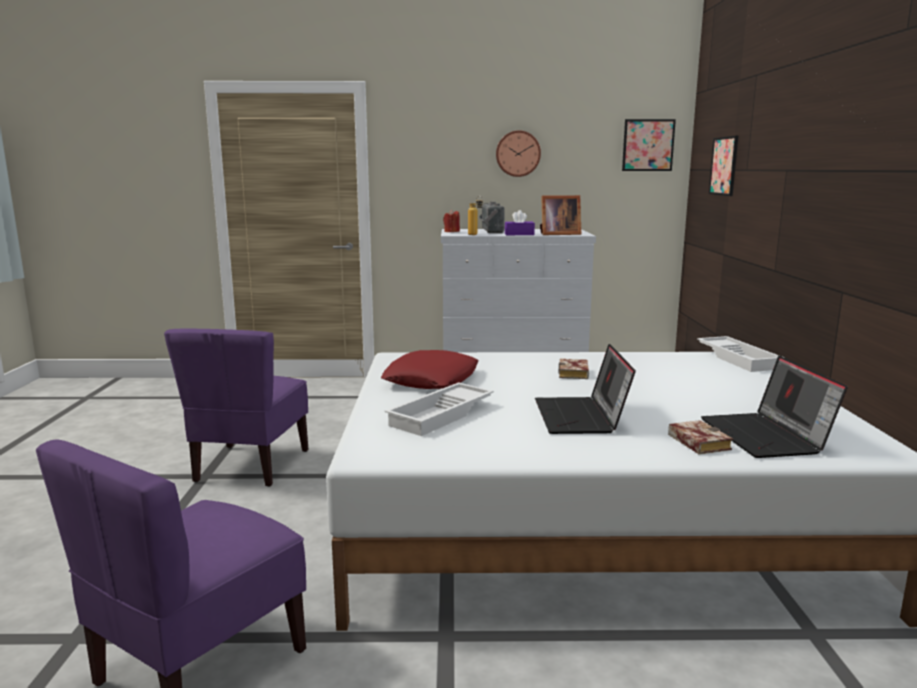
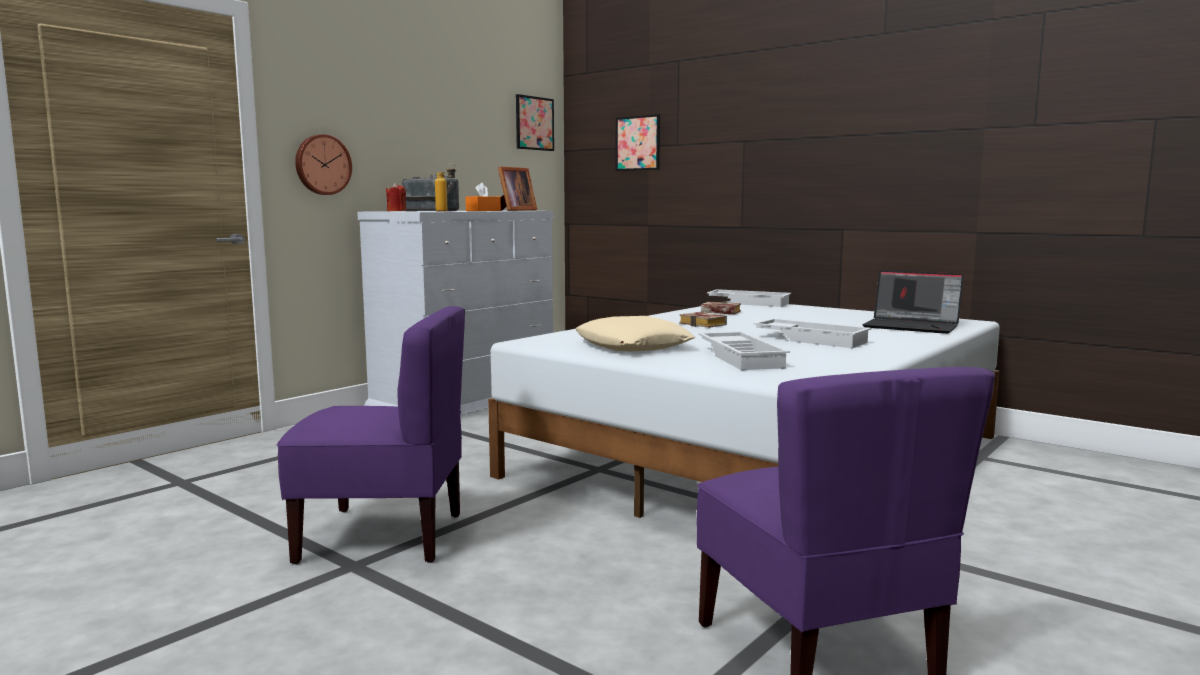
camera: 50 degrees left, 5 degrees down
(250, 466) = (383, 536): purple chair -> purple chair turned 45 degrees counterclockwise
(431, 379) = (633, 345): red pillow -> beige pillow
(518, 153) = (426, 122): wall clock -> wall clock (322, 165)
(519, 234) = (483, 211): purple tissue box -> orange tissue box
(581, 417) = (812, 339): laptop -> white tray
(695, 442) = (902, 335): book -> book (719, 312)

